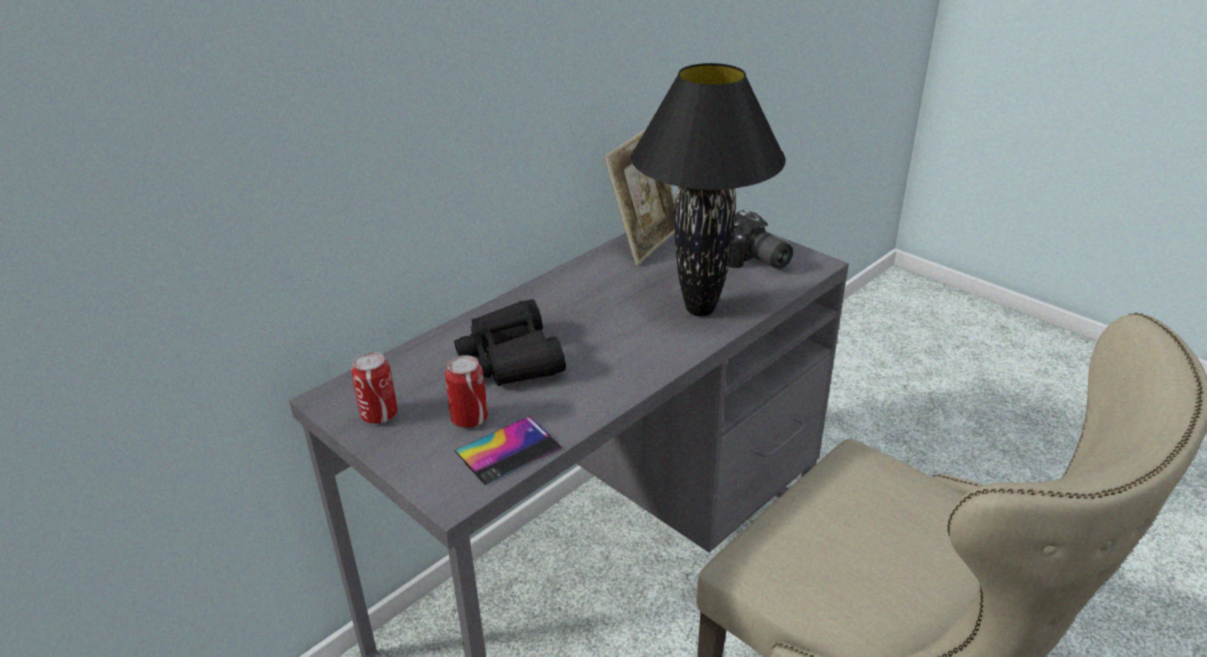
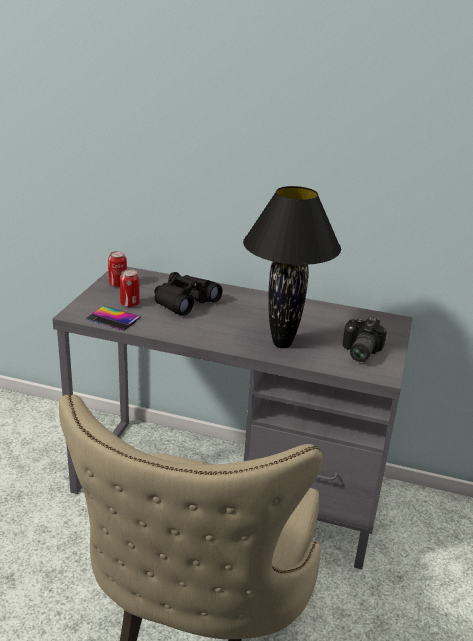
camera: 60 degrees right, 5 degrees down
(645, 241) = (341, 312): picture frame -> none

